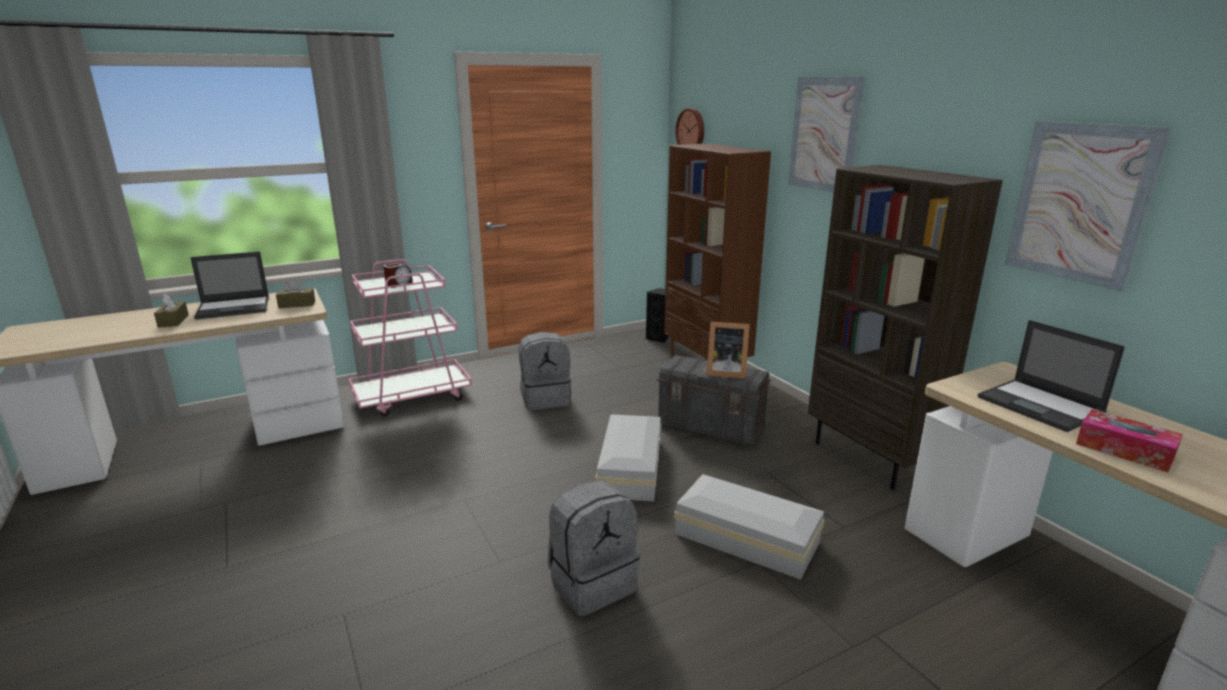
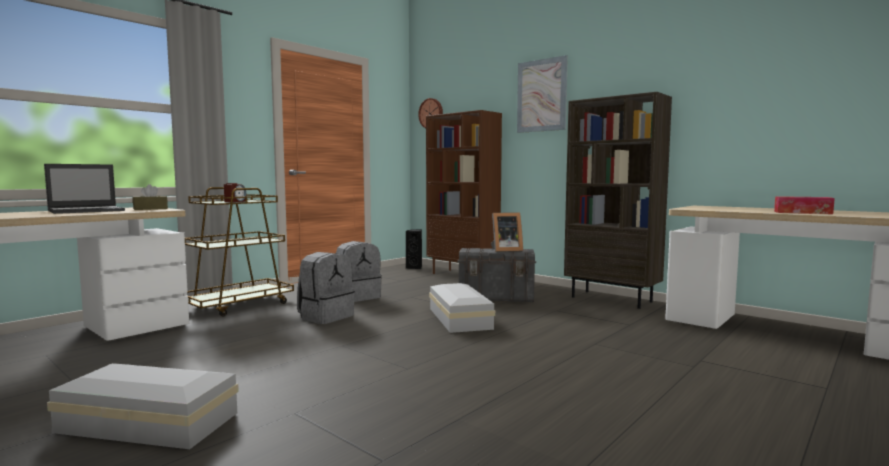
camera: 20 degrees left, 15 degrees down
(173, 321) = (30, 214): brown tissue box -> none
(412, 396) = (239, 305): pink cart -> brown cart
(592, 583) = (492, 367): grey backpack -> grey backpack (326, 317)
(745, 536) = (573, 335): white storage box -> white storage box (148, 421)
(1041, 406) = (739, 209): laptop -> none
(1080, 203) = (721, 100): picture -> none

